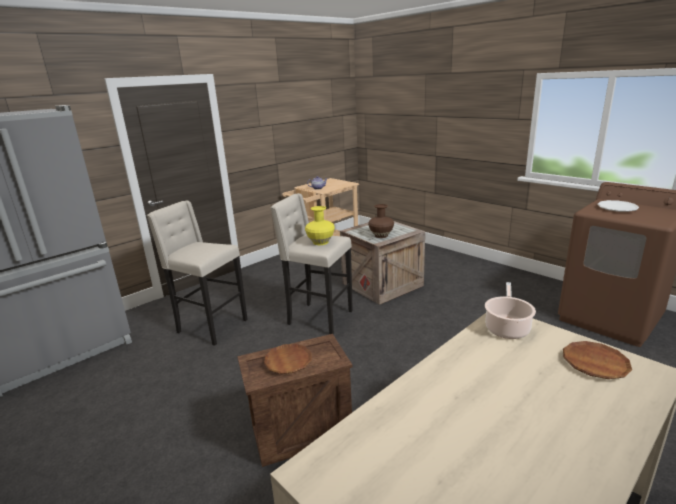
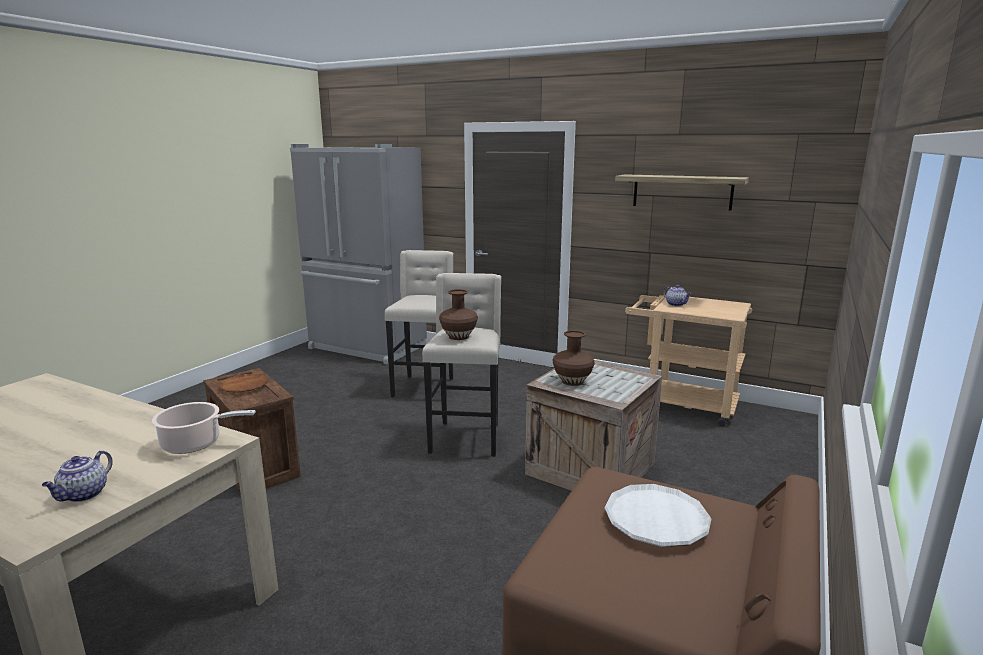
camera: 70 degrees right, 5 degrees down
(288, 119) = (682, 192): none -> shelf
(320, 242) = (458, 336): yellow vase -> brown vase
(595, 363) = (83, 495): brown plate -> teapot

